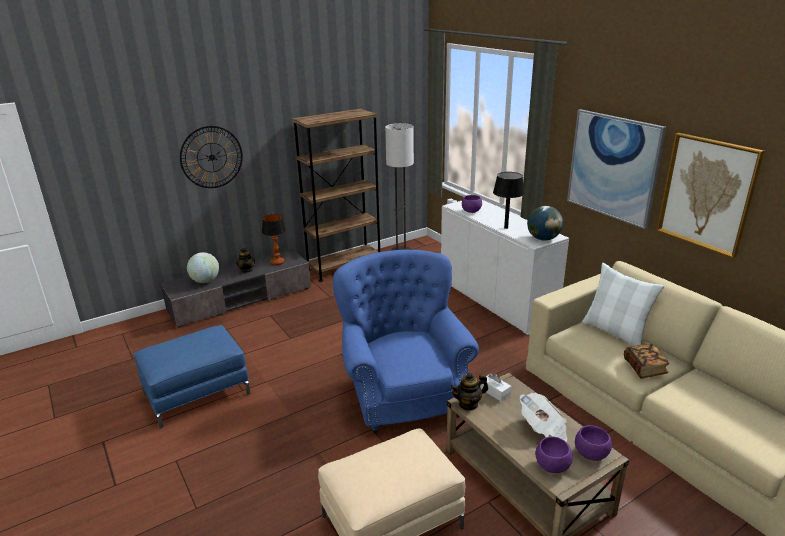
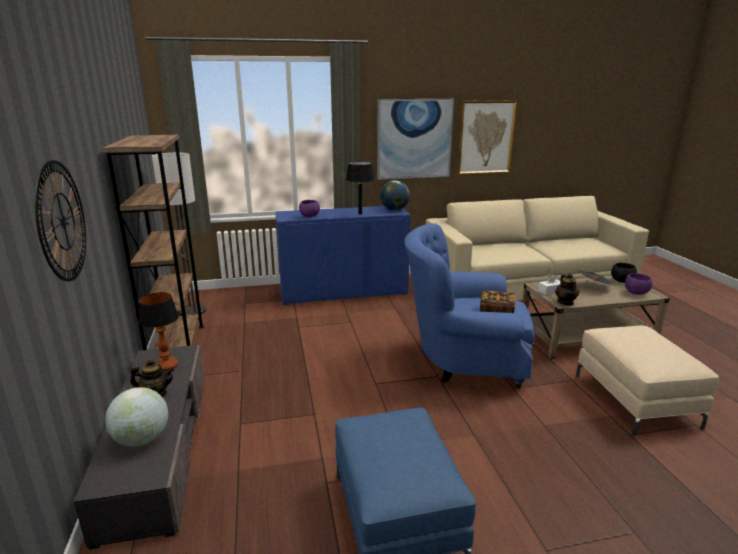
camera: 70 degrees left, 5 degrees down
(495, 300) = (343, 292): white cabinet -> blue cabinet
(591, 454) = (621, 281): purple bowl -> black bowl
(615, 332) = (482, 247): white pillow -> none
(644, 368) = (529, 250): book -> book (496, 311)

